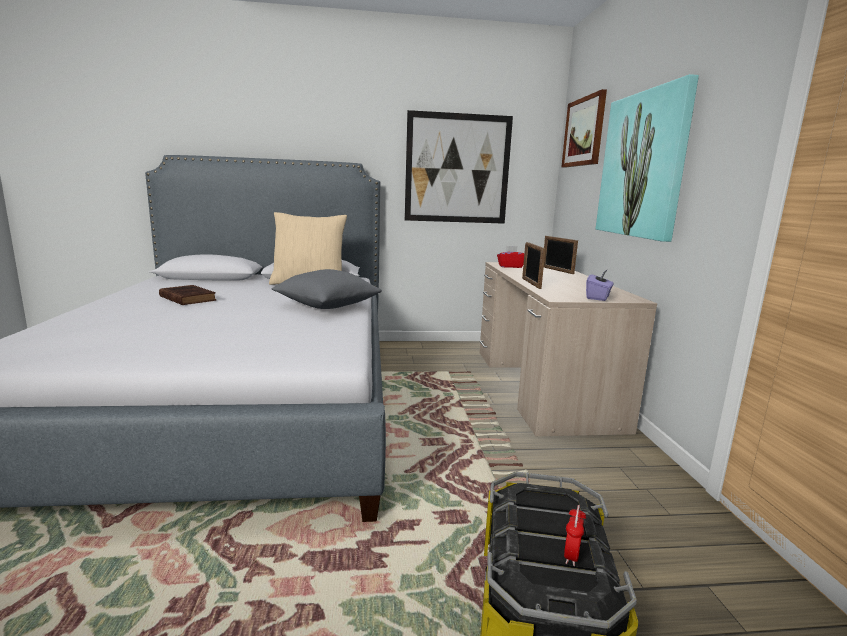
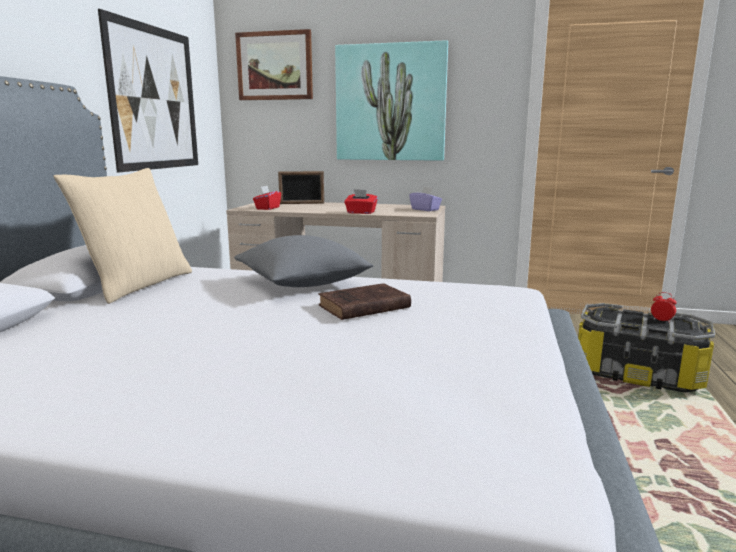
camera: 70 degrees left, 0 degrees up
(187, 298) = (166, 350): brown book -> brown book (362, 307)
(531, 283) = (361, 212): picture frame -> red tissue box

